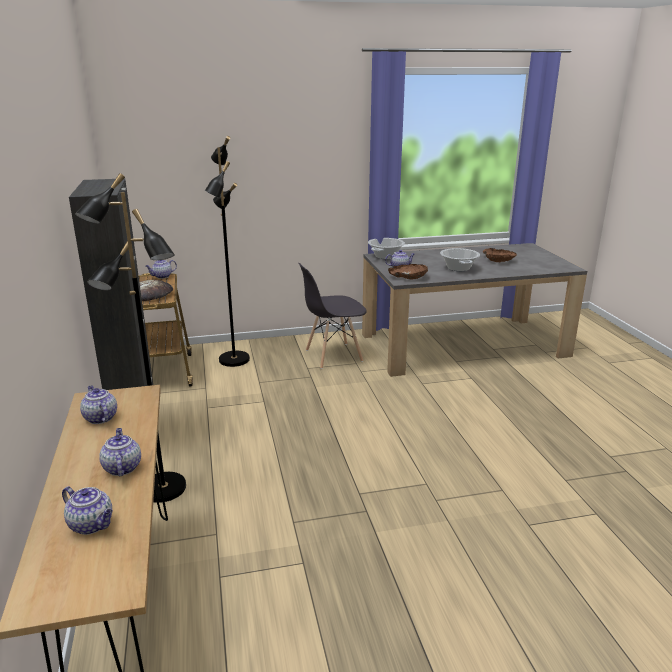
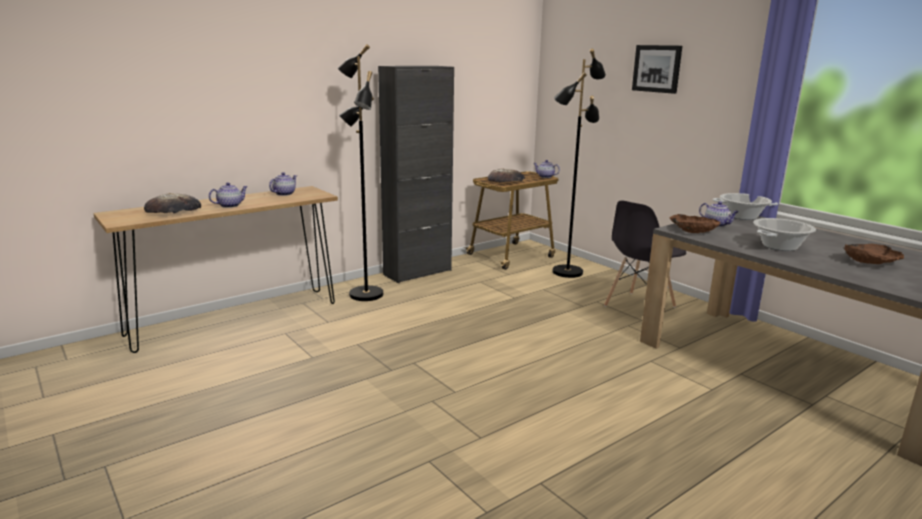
camera: 65 degrees right, 5 degrees down
(92, 524) = (173, 210): teapot -> bread
(264, 147) = (657, 68): none -> picture
(333, 356) = (639, 307): grey chair -> grey chair turned 90 degrees counterclockwise

